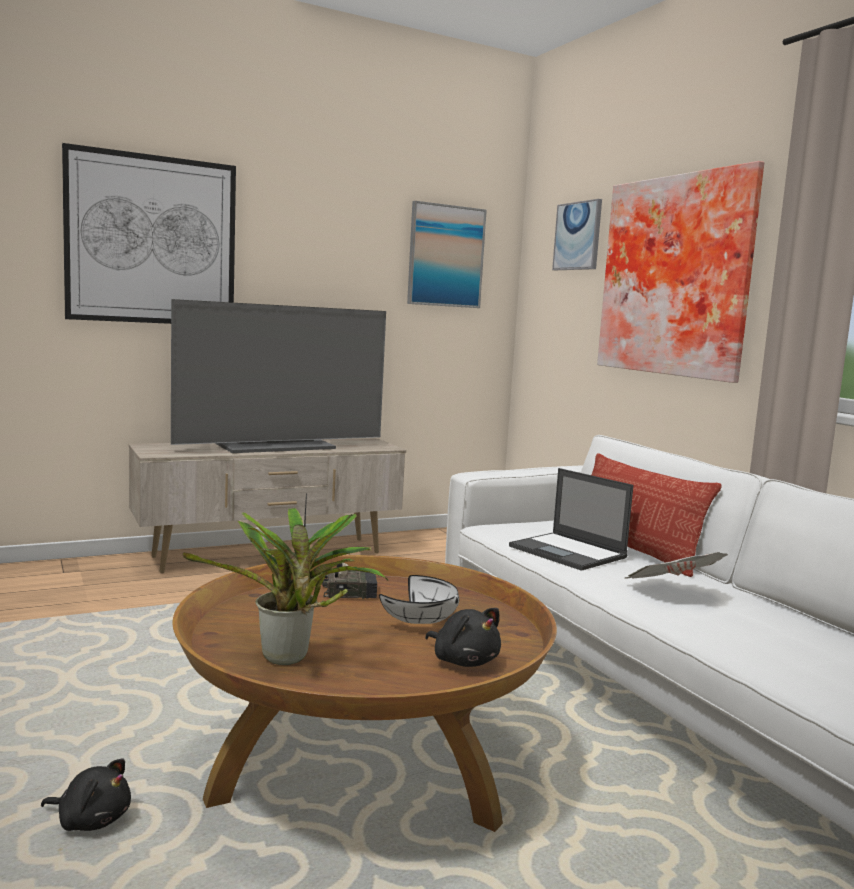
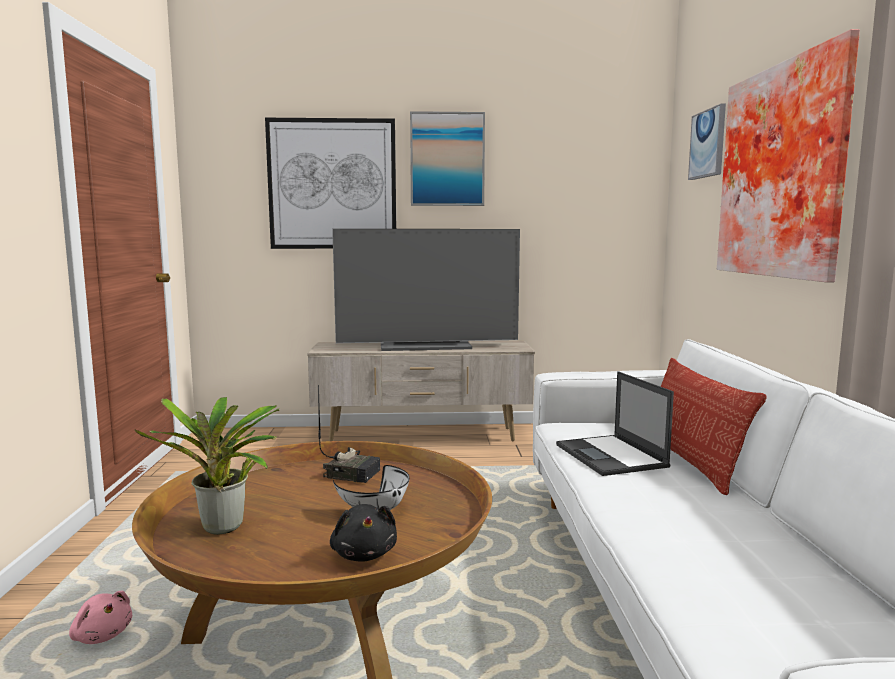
camera: 25 degrees right, 0 degrees up
(91, 820) = (102, 635): black plush toy -> pink plush toy
(445, 256) = (588, 176): picture -> picture (447, 159)
(671, 591) = (680, 509): newspaper -> none

